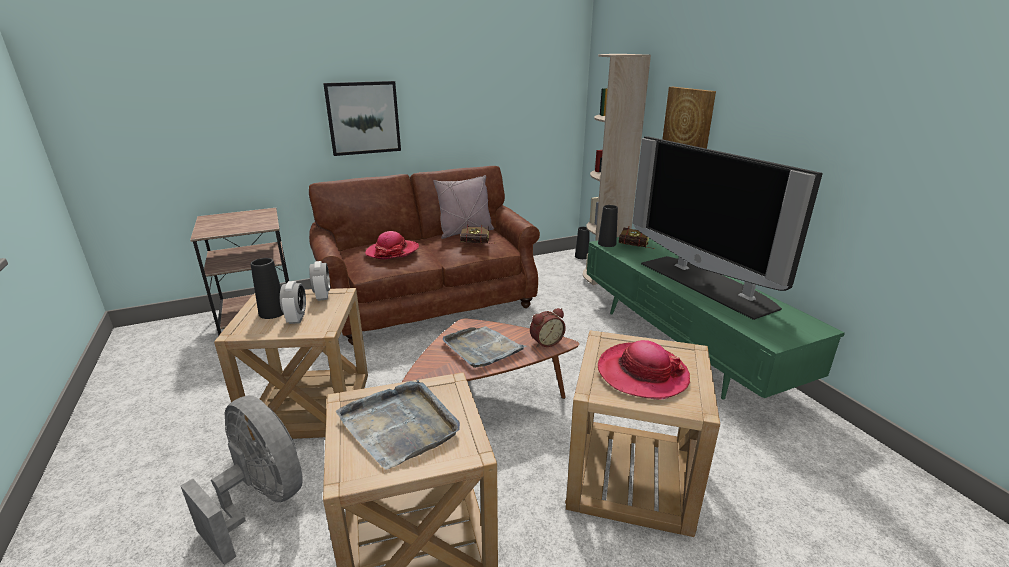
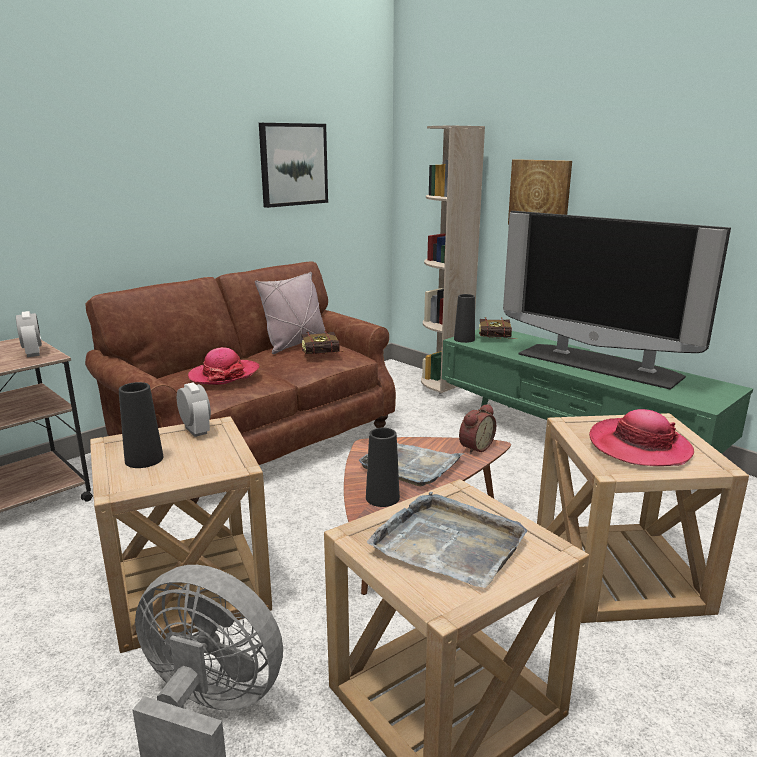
camera: 20 degrees left, 5 degrees down
(296, 318) = (186, 460): alarm clock -> alarm clock (33, 353)
(363, 118) = (148, 207): picture -> picture (293, 164)
(581, 256) = (403, 366): black vase -> black vase (382, 498)

